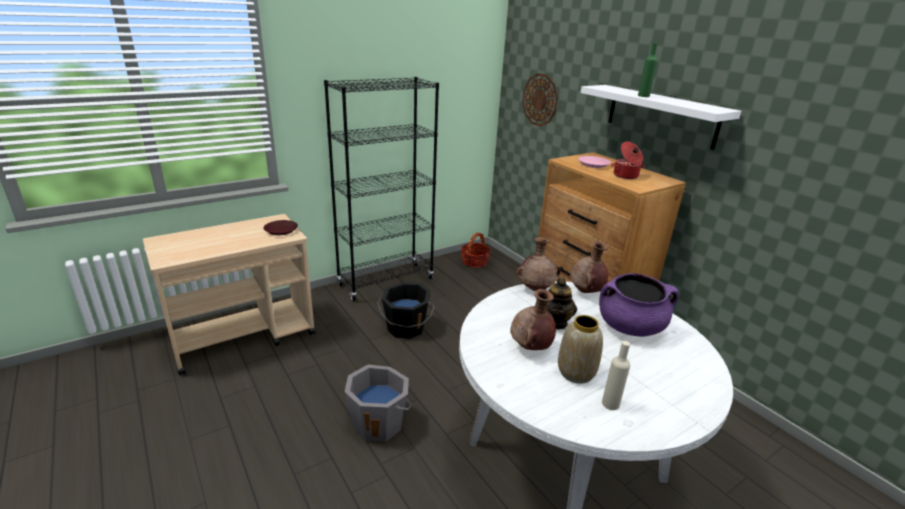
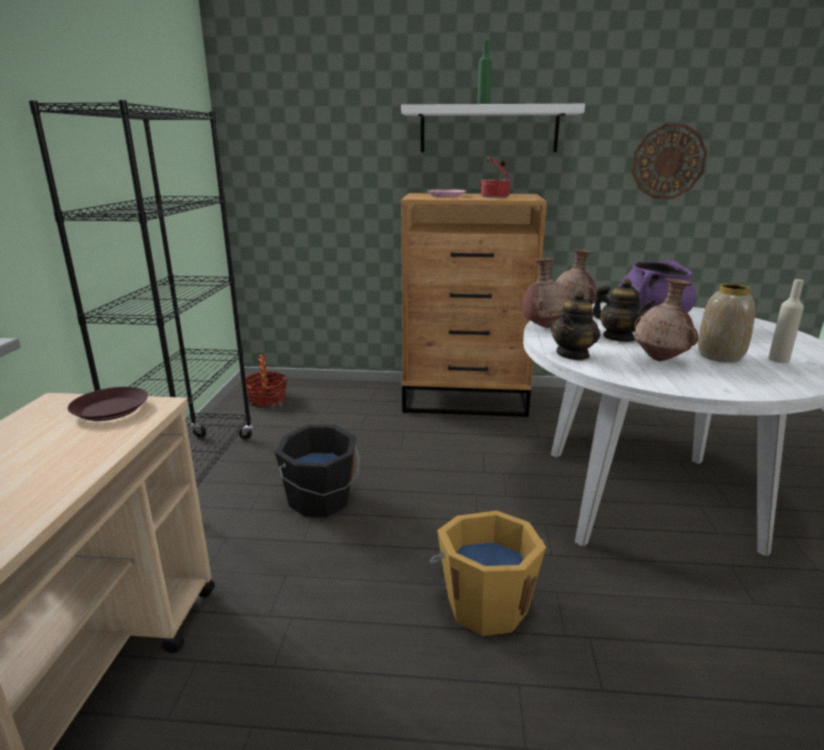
camera: 50 degrees left, 5 degrees down
(379, 423) = (486, 604): grey bucket -> orange bucket
(493, 313) = (573, 354): none -> teapot
(540, 100) = (301, 146): wall clock -> wall clock (668, 162)

